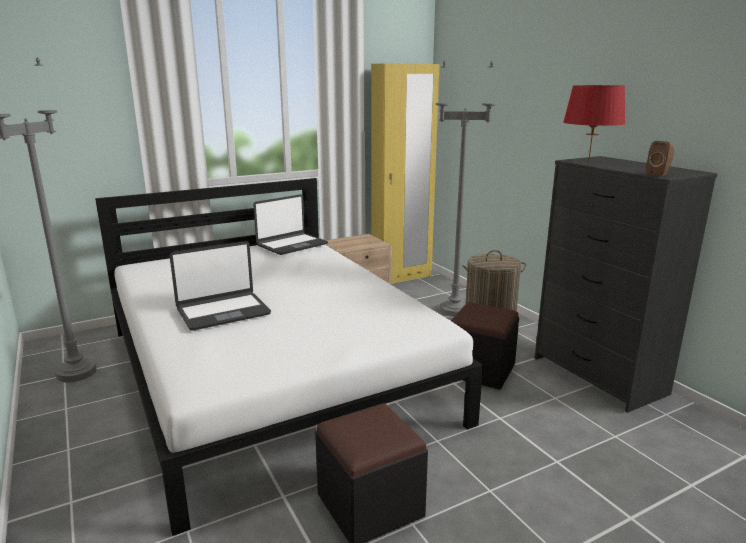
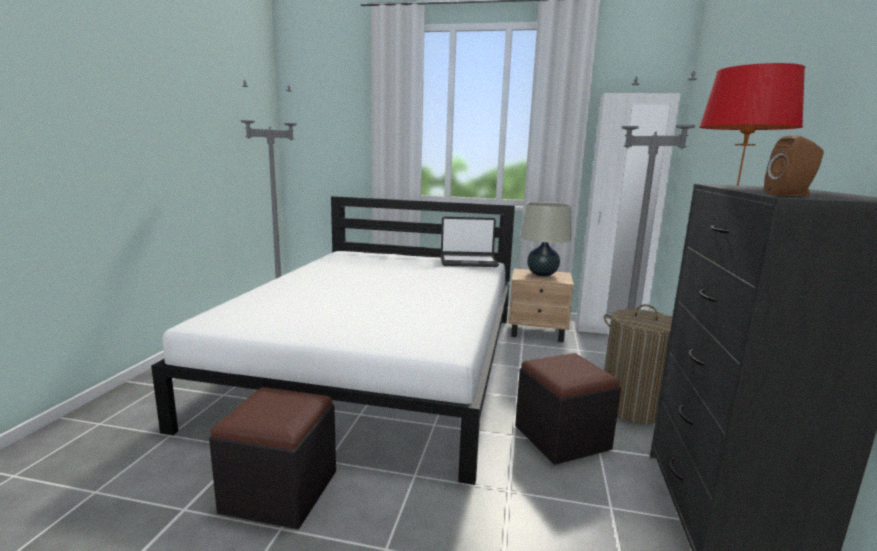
camera: 40 degrees right, 5 degrees down
(223, 312) = (324, 287): laptop -> none
(353, 241) = (542, 274): none -> beige table lamp
(401, 277) = (608, 330): yellow wardrobe -> white wardrobe

